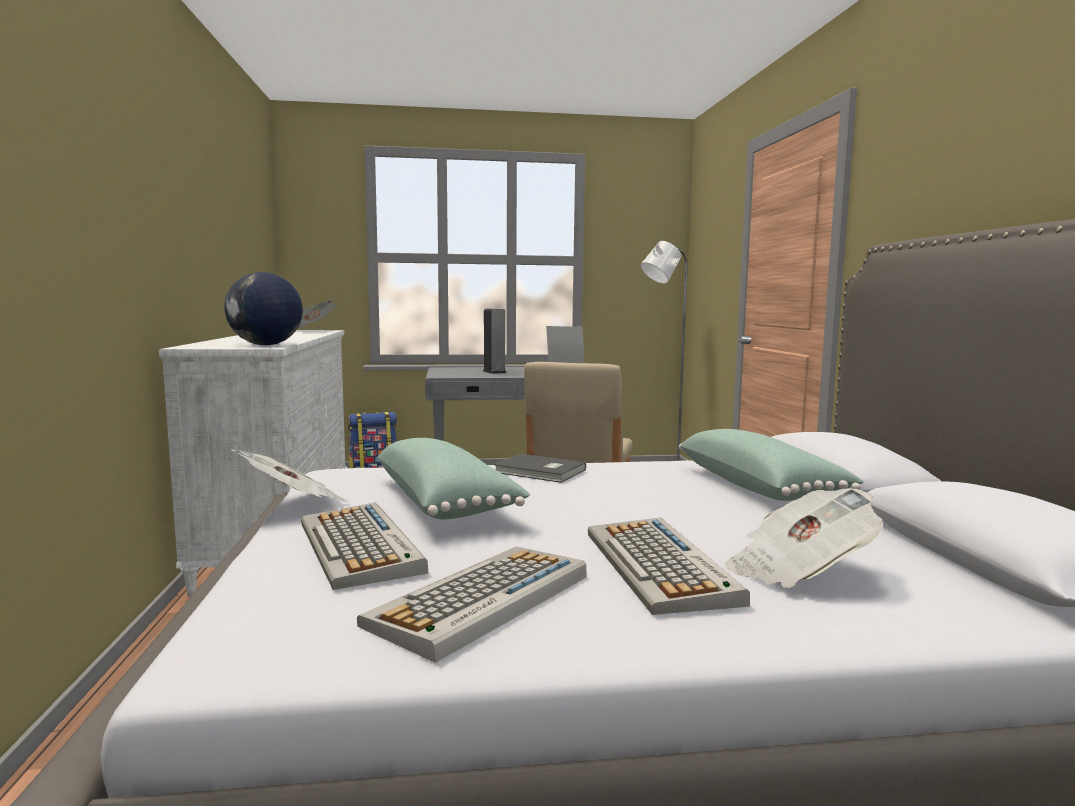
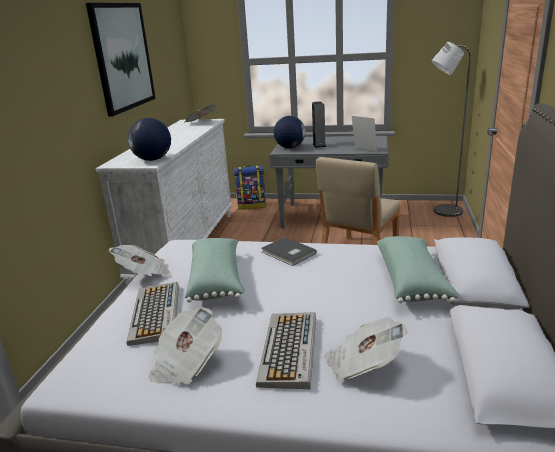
camera: 20 degrees right, 15 degrees up
(206, 193) = (122, 57): none -> picture
(452, 373) = (290, 147): none -> globe
(481, 601) = (186, 363): keyboard -> newspaper

